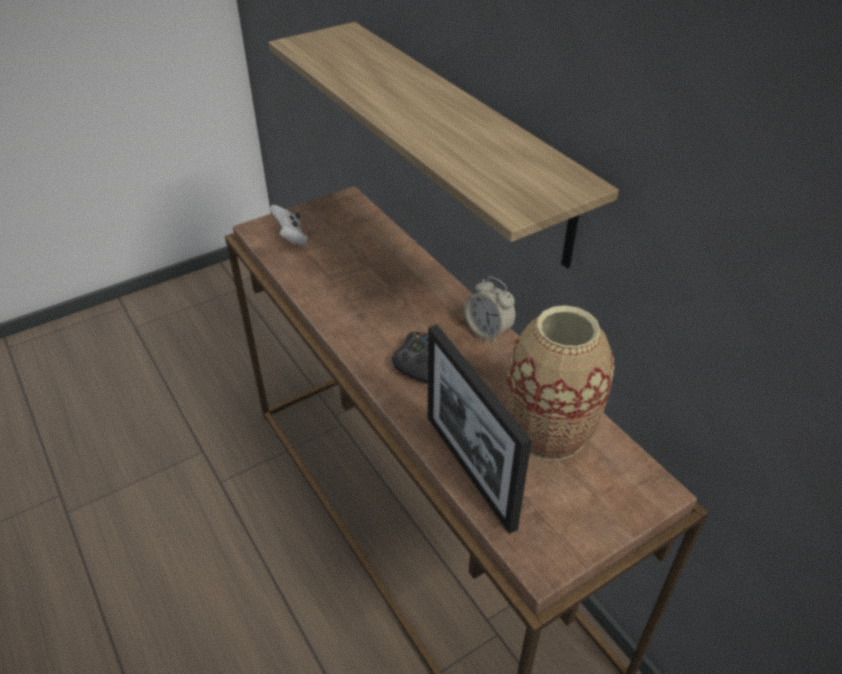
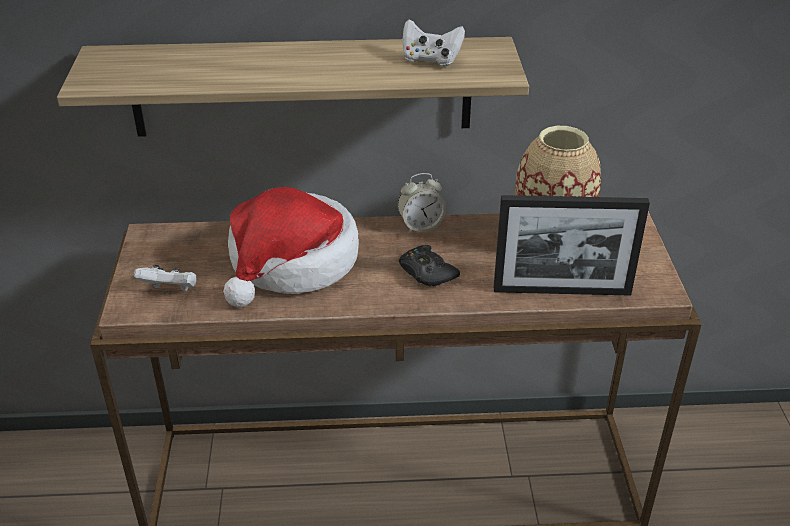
camera: 60 degrees left, 5 degrees down
(370, 279) = (291, 263): none -> hat
(500, 160) = (430, 60): none -> white game controller

